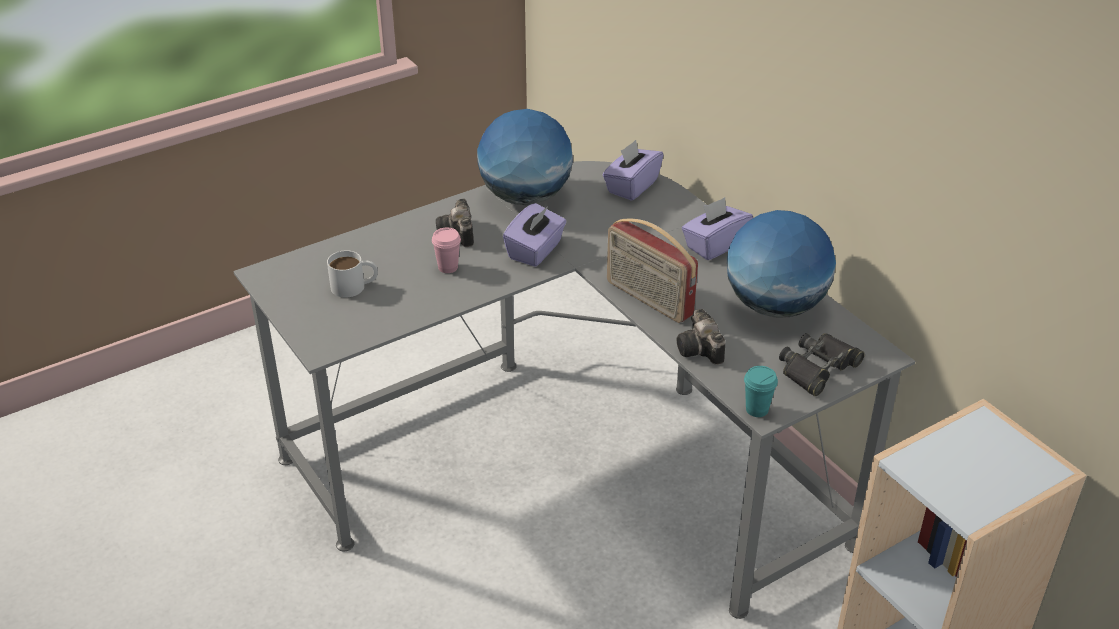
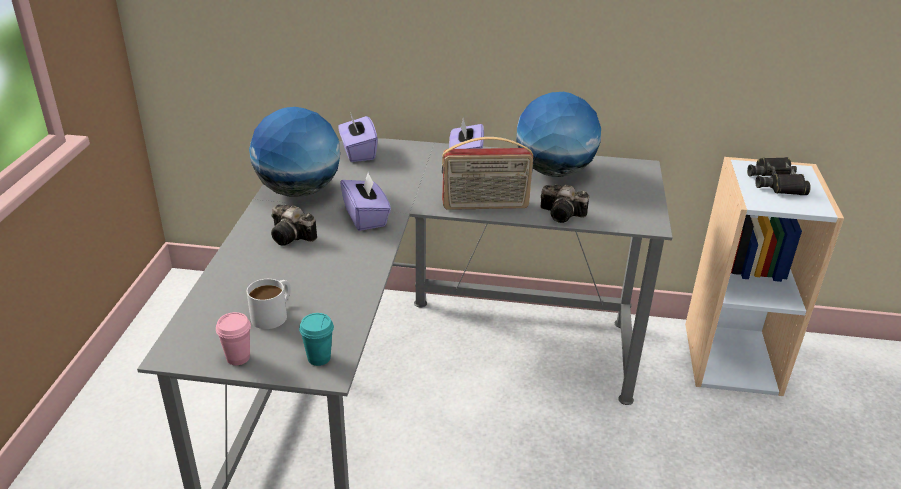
camera: 50 degrees left, 5 degrees down
(448, 267) = (324, 260): pink cup -> pink cup (238, 358)
(757, 409) = (646, 226): turquoise cup -> turquoise cup (319, 358)
(818, 368) = (631, 189): black binoculars -> black binoculars (776, 182)

